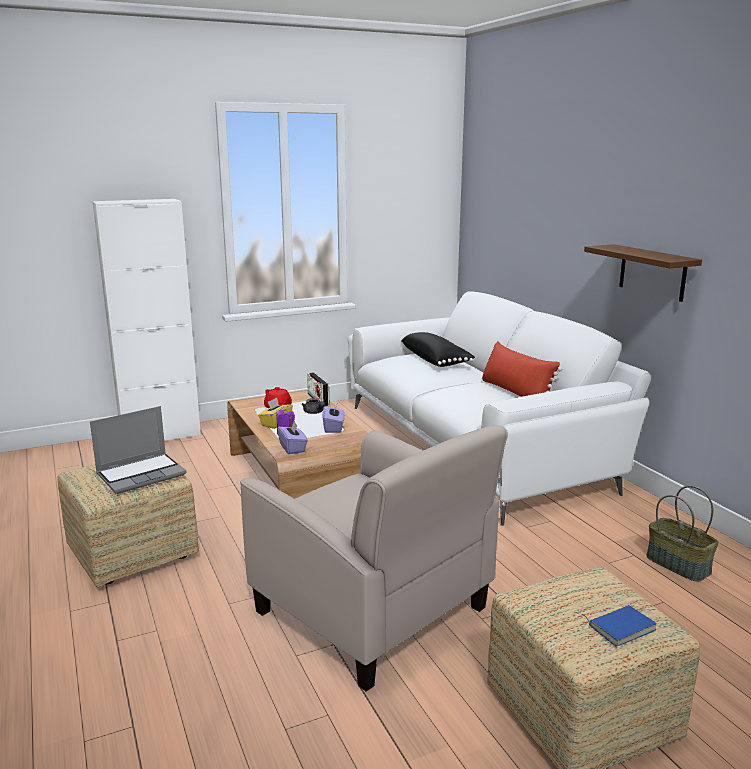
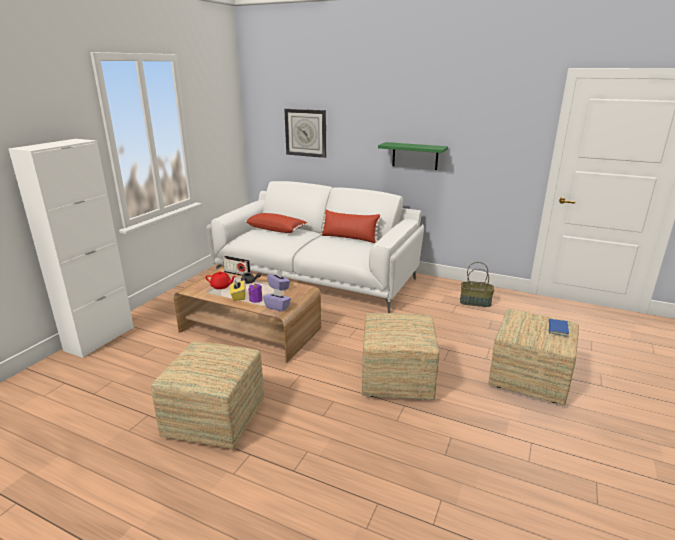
camera: 40 degrees left, 5 degrees up
(142, 474) = (224, 357): laptop -> none
(373, 611) = (397, 380): beige armchair -> ottoman
(436, 360) = (276, 230): black pillow -> red pillow
(521, 222) = (306, 133): none -> wall clock
(652, 272) = (415, 156): brown shelf -> green shelf

